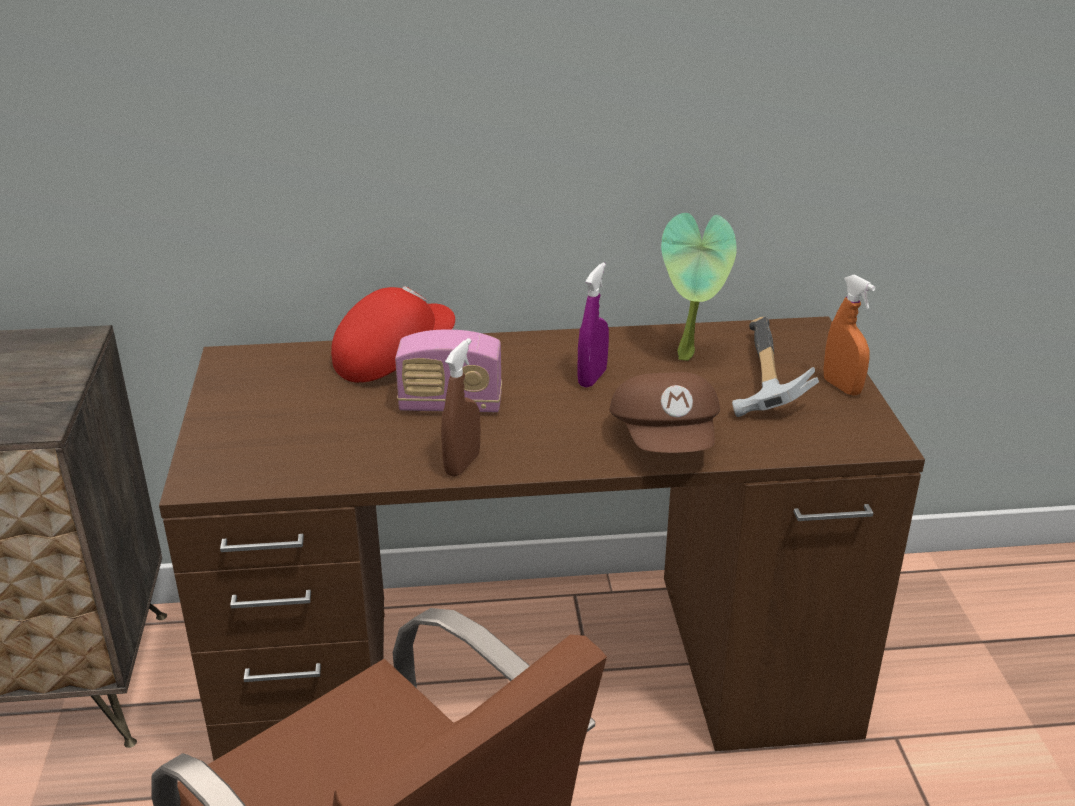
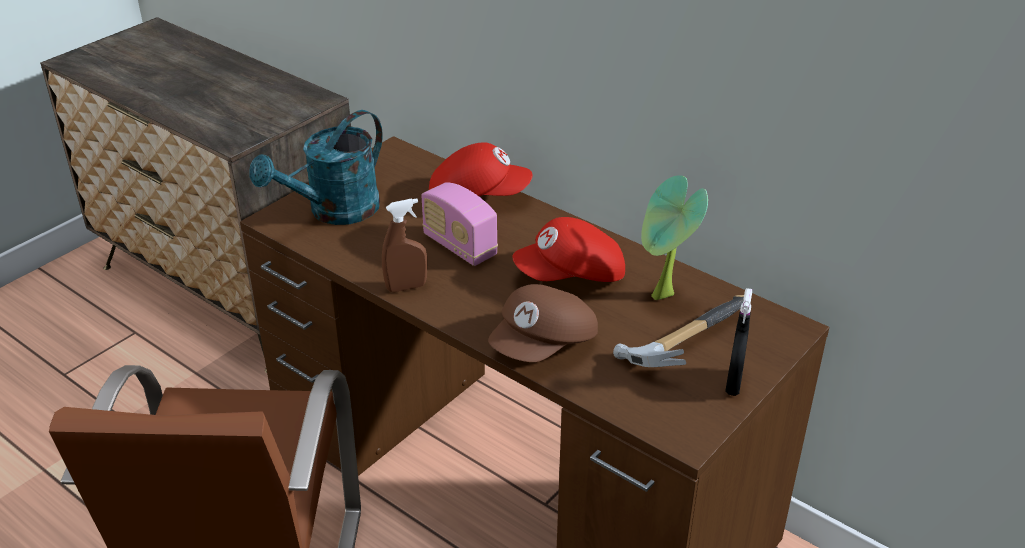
camera: 45 degrees right, 5 degrees up
(263, 441) = (334, 212): none -> turquoise watering can
(592, 378) = (571, 276): purple spray bottle -> red cap
(842, 387) = (733, 383): orange spray bottle -> black spray bottle

